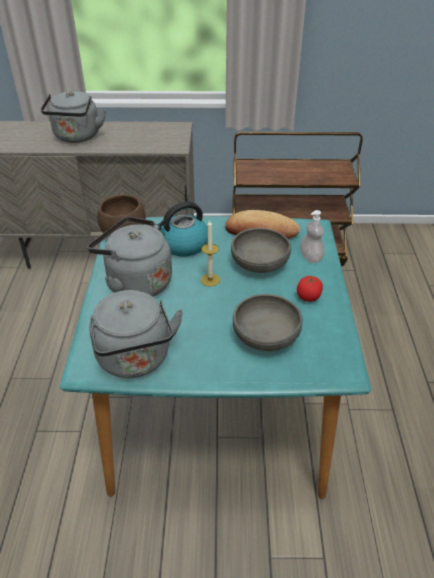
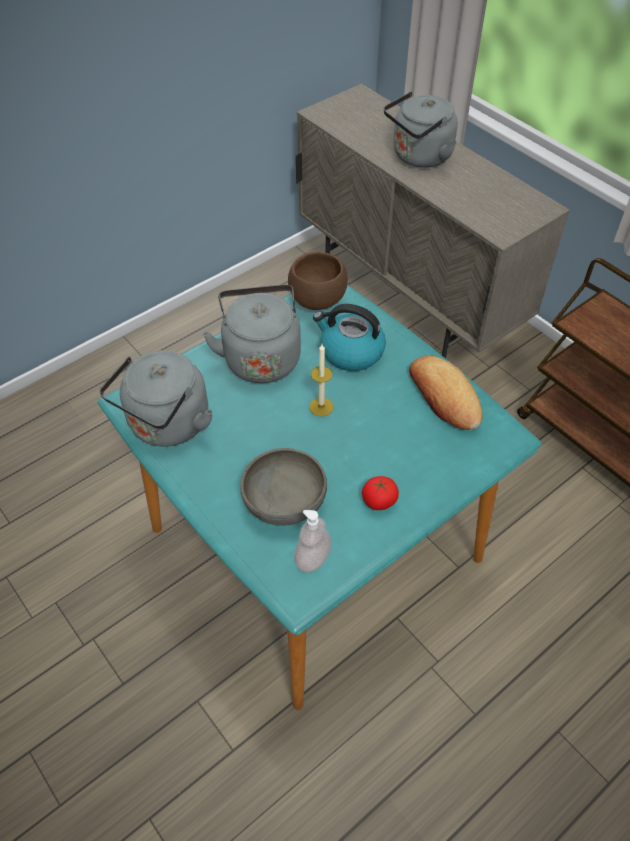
camera: 50 degrees right, 10 degrees up
(259, 264) = (388, 429): grey bowl -> none
(311, 257) = (448, 465): soap dispenser -> soap dispenser (312, 558)

